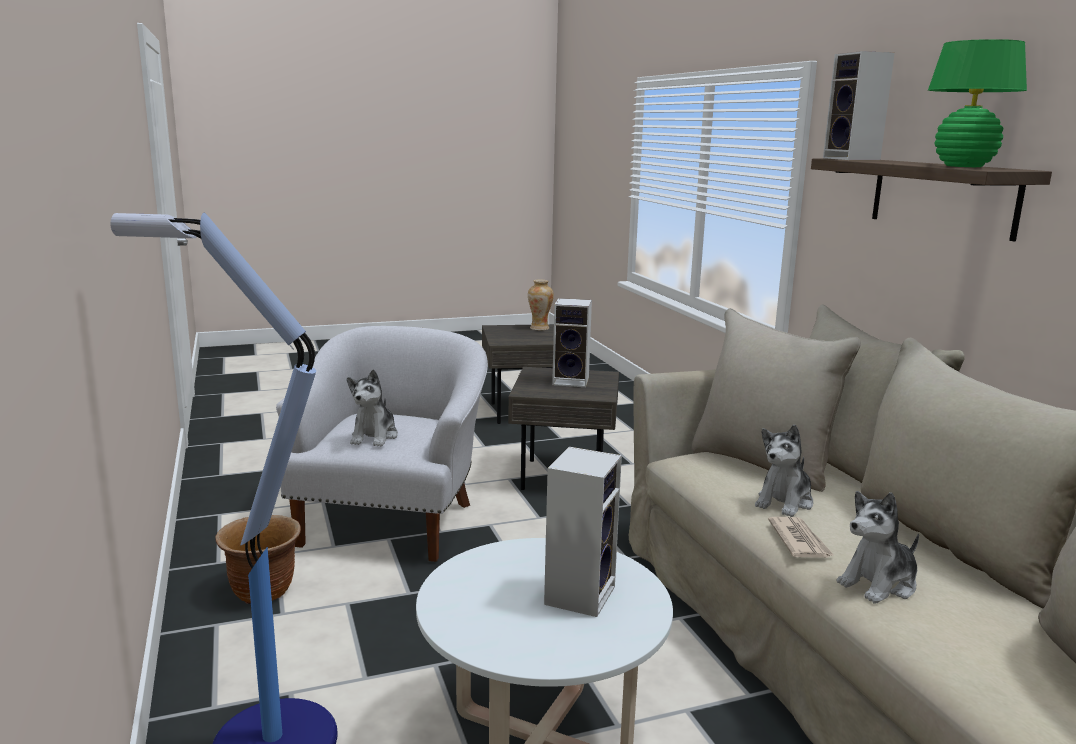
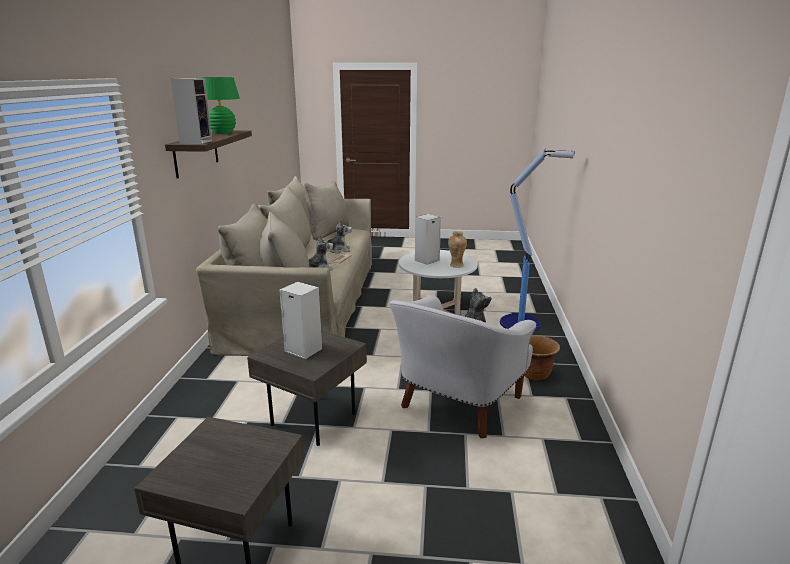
camera: 155 degrees left, 5 degrees up
(539, 328) = (185, 474): vase -> vase (456, 265)

